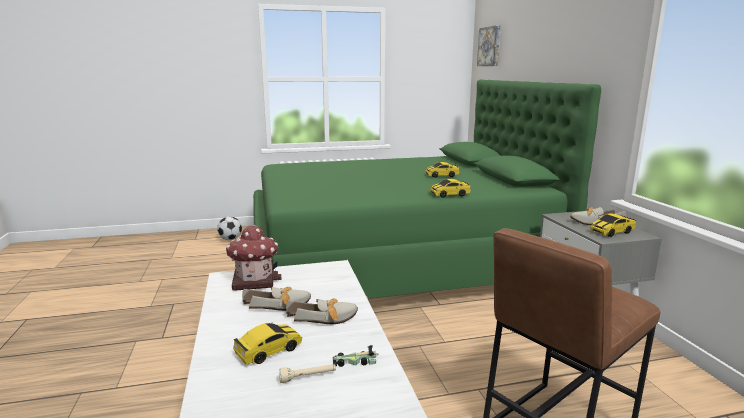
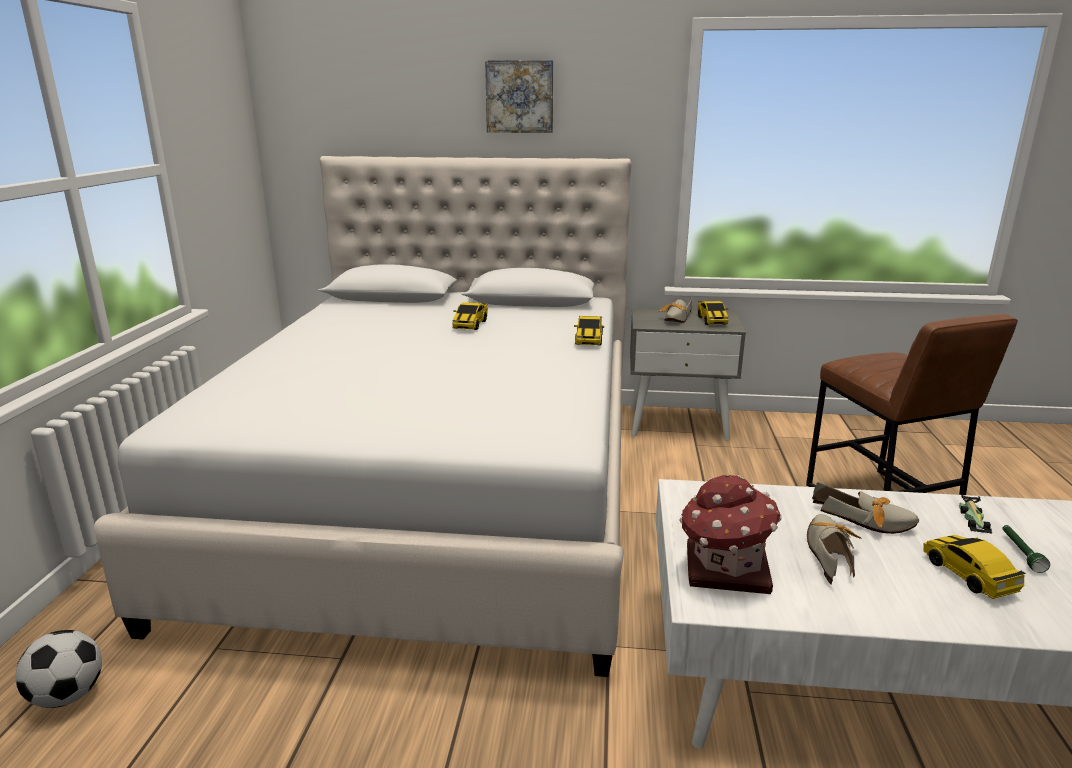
camera: 70 degrees left, 5 degrees up
(308, 377) = (1020, 553): beige flashlight -> green flashlight
(327, 319) = (868, 522): shoe -> shoe turned 105 degrees clockwise
(396, 260) = (439, 492): green bed -> white bed
(490, 46) = (323, 97): picture -> picture (520, 96)

